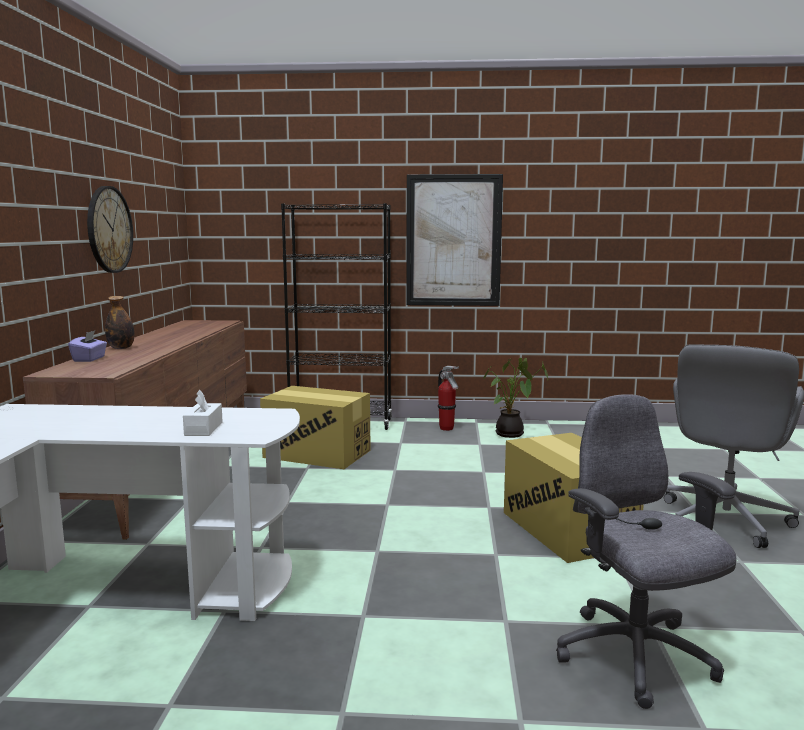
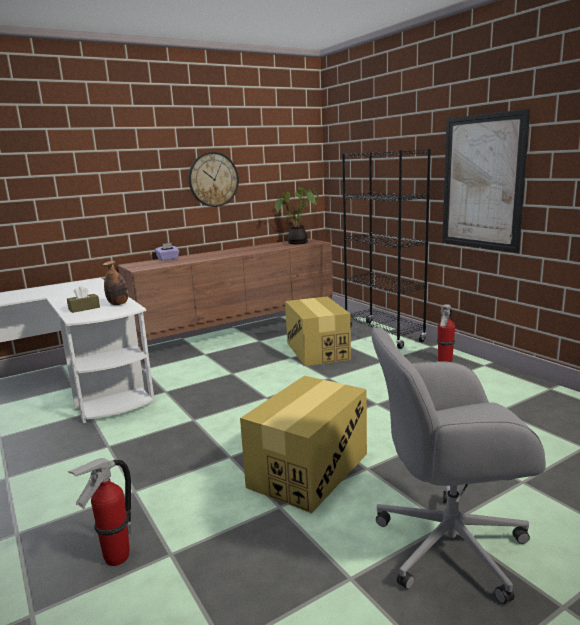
camera: 55 degrees right, 5 degrees up
(121, 348) = (203, 254): bottle -> bottle (118, 304)
(203, 429) = (84, 308): white tissue box -> brown tissue box
(511, 435) = (483, 385): potted plant -> potted plant (297, 243)
(636, 657) = (116, 558): grey office chair -> fire extinguisher

